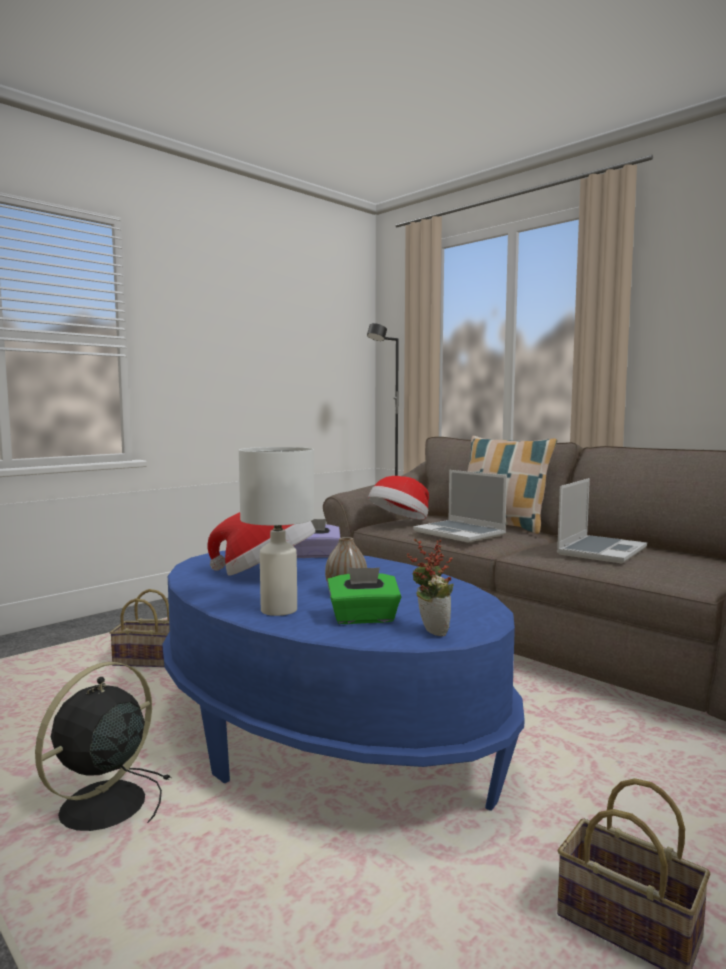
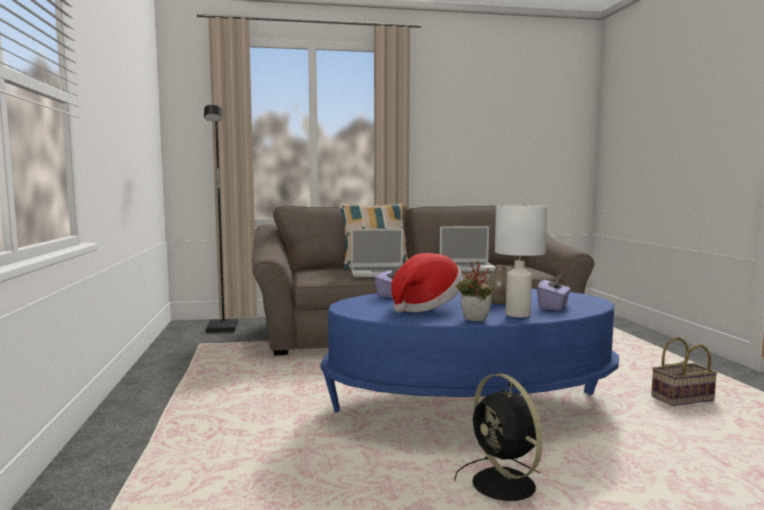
camera: 55 degrees left, 0 degrees up
(150, 661) = (263, 434): basket -> none
(363, 618) = (553, 306): green tissue box -> purple tissue box
(400, 522) = (317, 274): hat -> none
(429, 631) = (587, 303): potted plant -> potted plant (473, 320)
(601, 551) = (467, 268): laptop -> laptop turned 105 degrees clockwise

